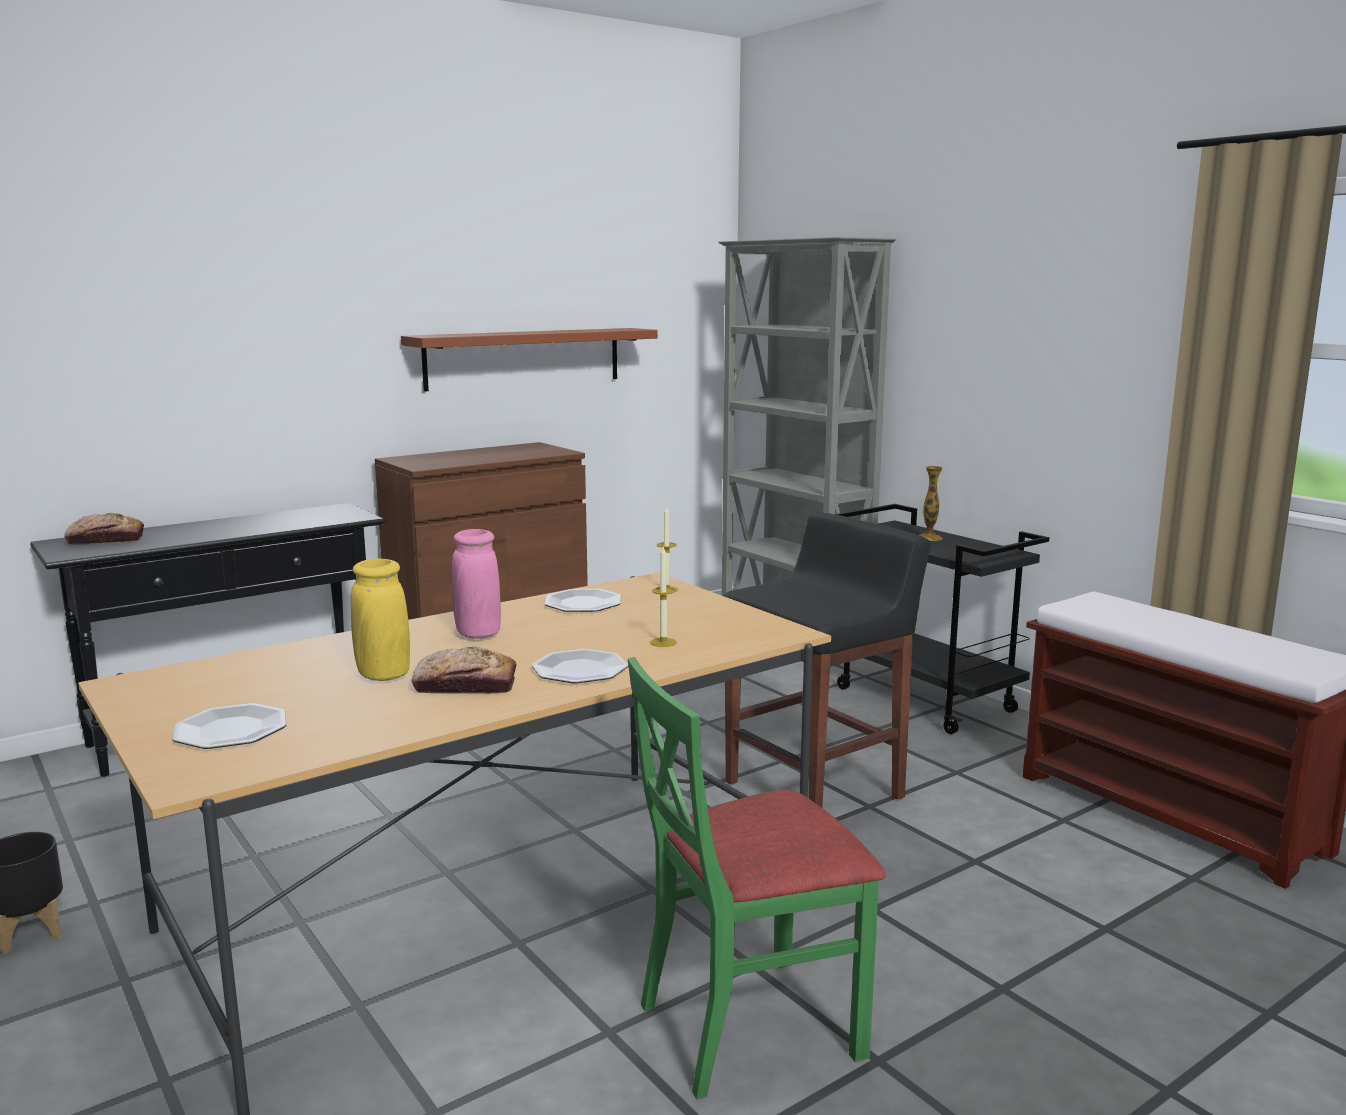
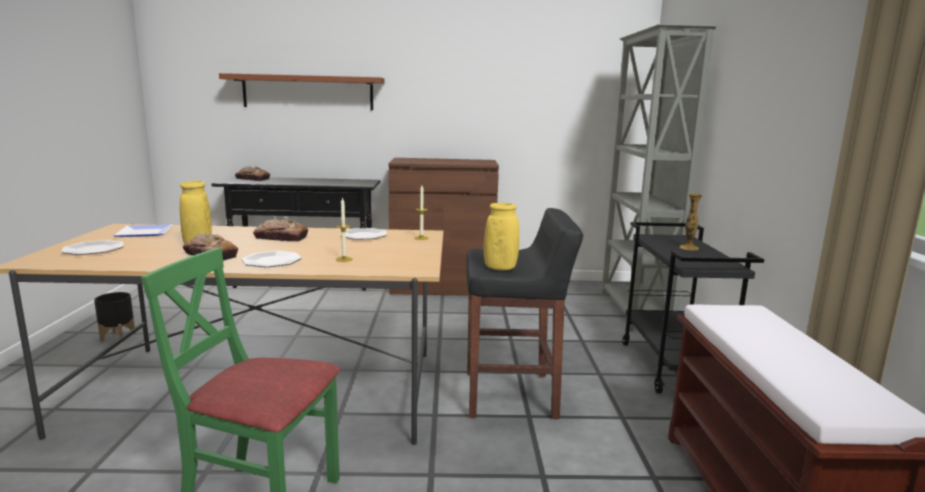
camera: 35 degrees right, 0 degrees up
(216, 683) = (142, 233): none -> plate
(478, 634) = (281, 238): pink vase -> bread
(524, 358) = (490, 109): brown shelf -> brown shelf (308, 92)
(830, 609) = (500, 268): none -> yellow vase

